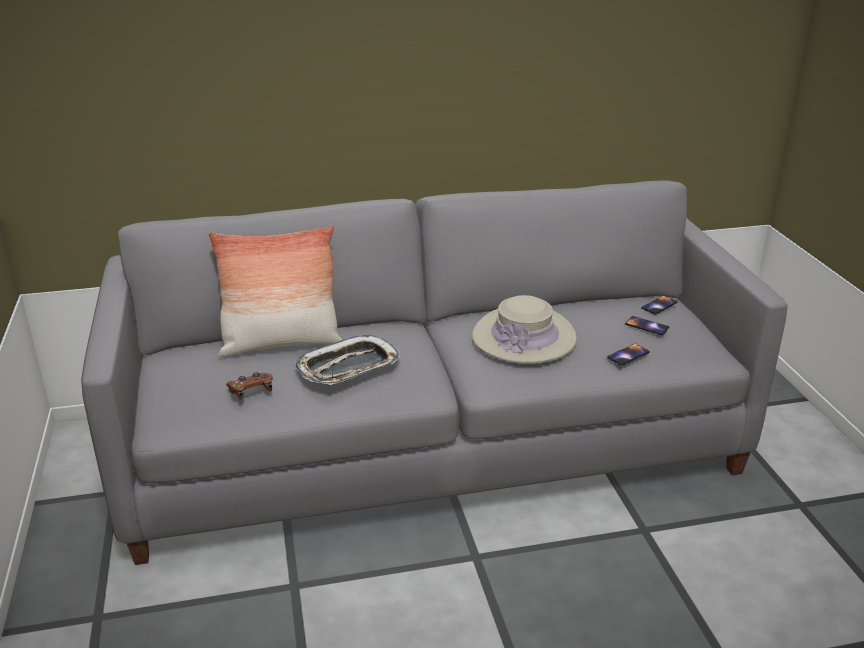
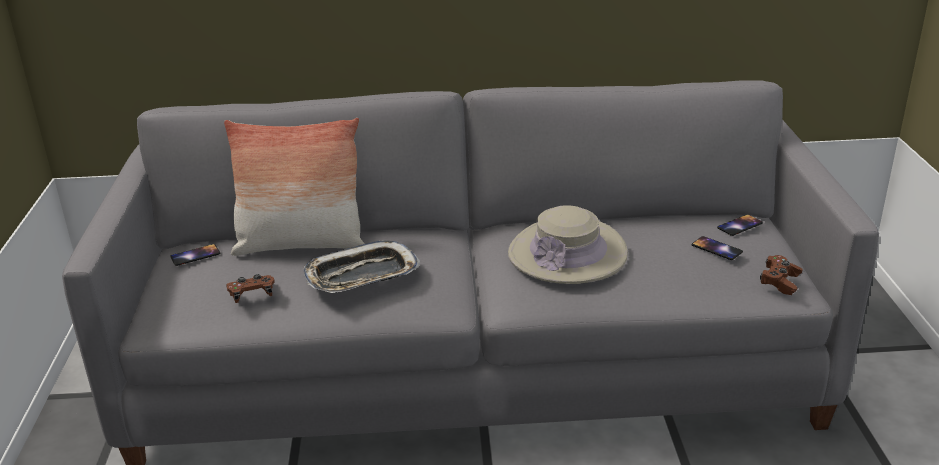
camera: 10 degrees right, 0 degrees up
(628, 355) = (684, 281): phone -> phone (195, 255)
(704, 351) = (780, 282): none -> brown game controller

